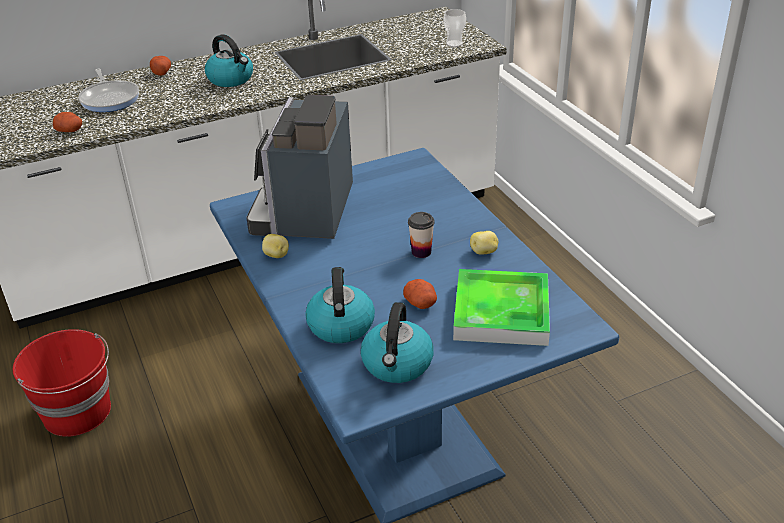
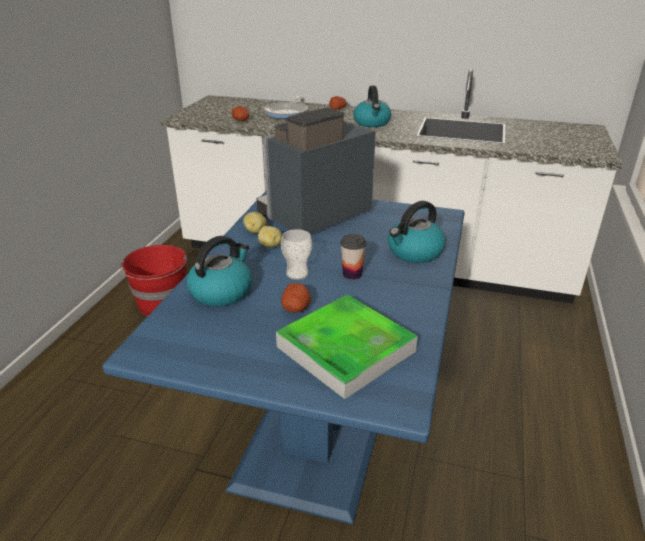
camera: 40 degrees right, 5 degrees down
(397, 364) = (211, 339): kettle -> kettle (414, 252)
(454, 44) = (575, 147): cup -> cup (297, 274)
(484, 252) = (402, 298): potato -> potato (270, 245)

